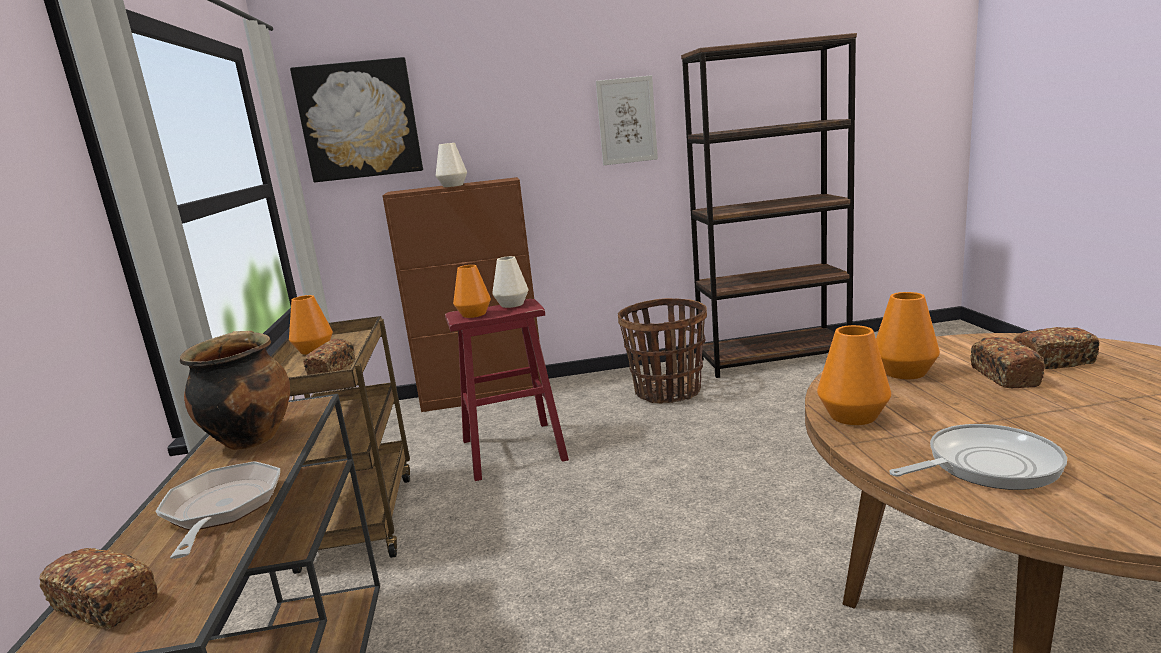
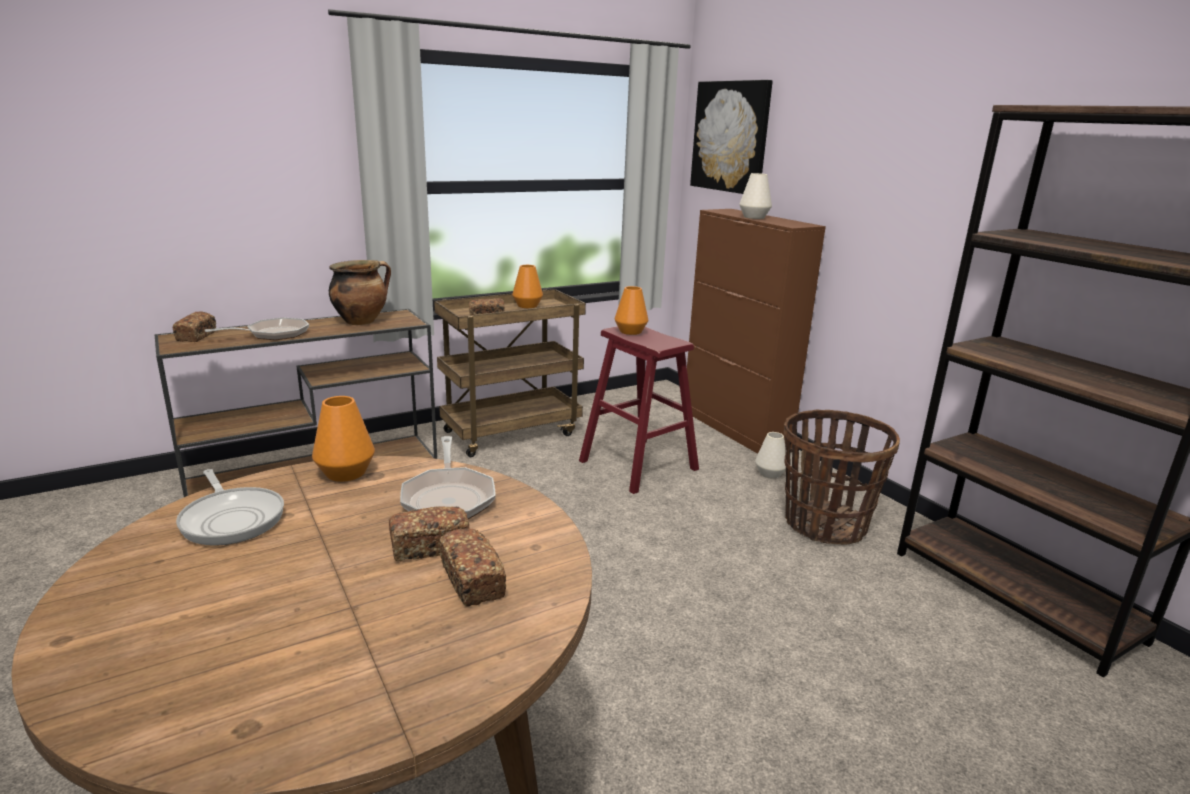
camera: 65 degrees right, 5 degrees up
(512, 304) = (666, 339): white vase -> white vase (770, 473)
(627, 120) = (957, 189): picture -> none
(904, 372) = (448, 497): orange vase -> frying pan

